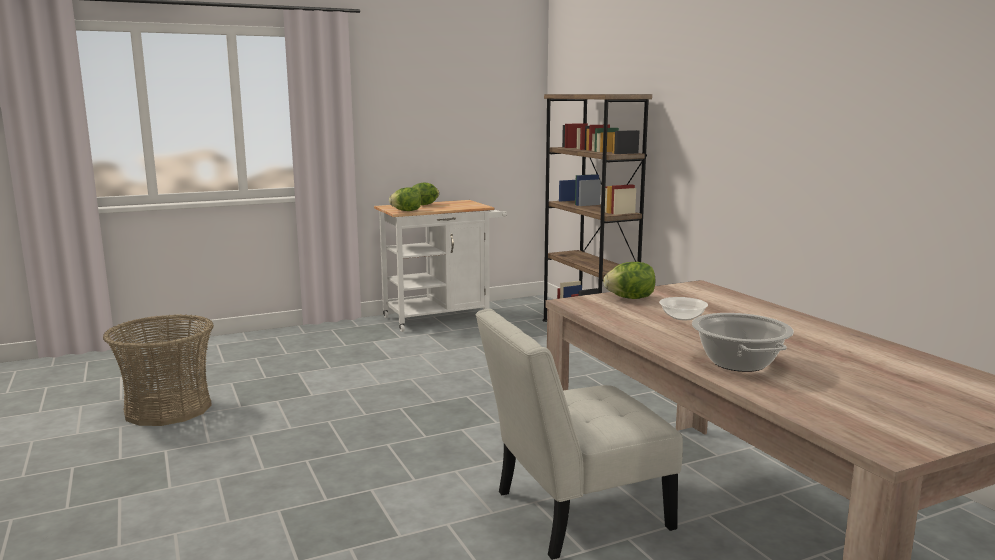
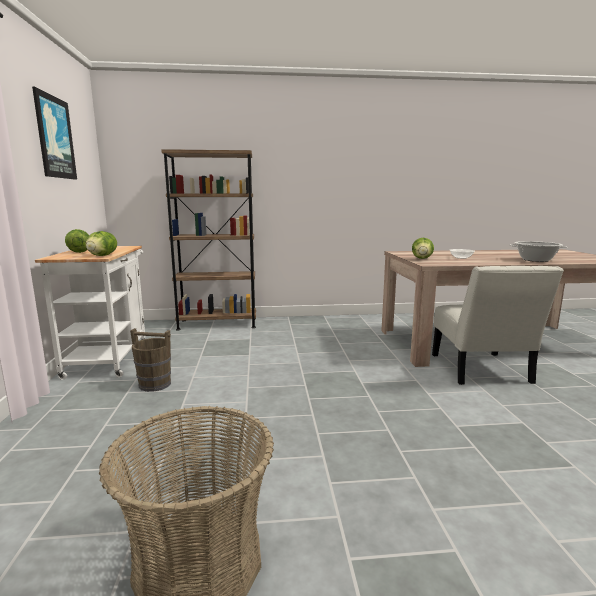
camera: 70 degrees left, 0 degrees up
(394, 345) = (154, 384): none -> brown bucket
(445, 91) = (54, 137): none -> picture

